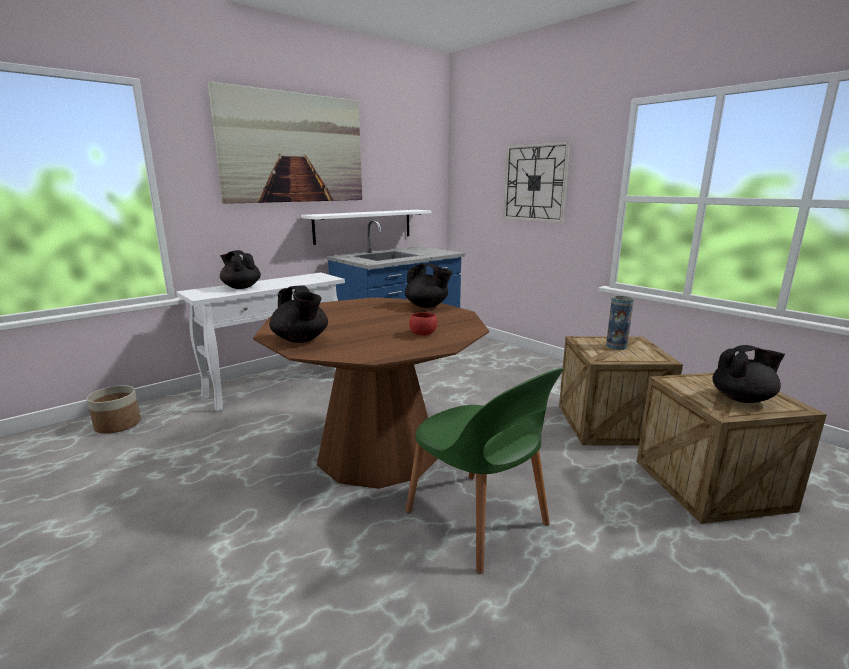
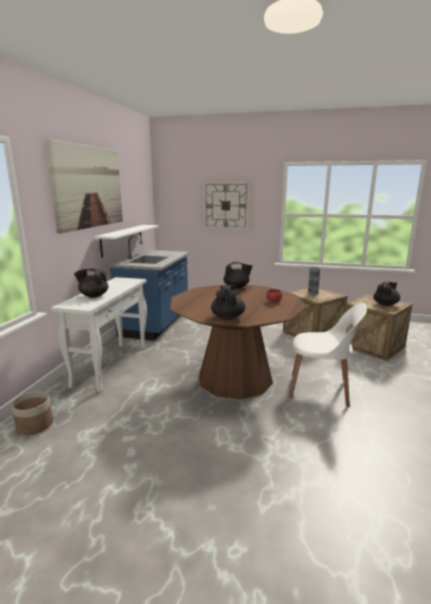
camera: 35 degrees left, 0 degrees up
(301, 340) = (228, 317): black teapot -> black teapot turned 105 degrees counterclockwise
(478, 520) = (321, 389): green chair -> white chair

